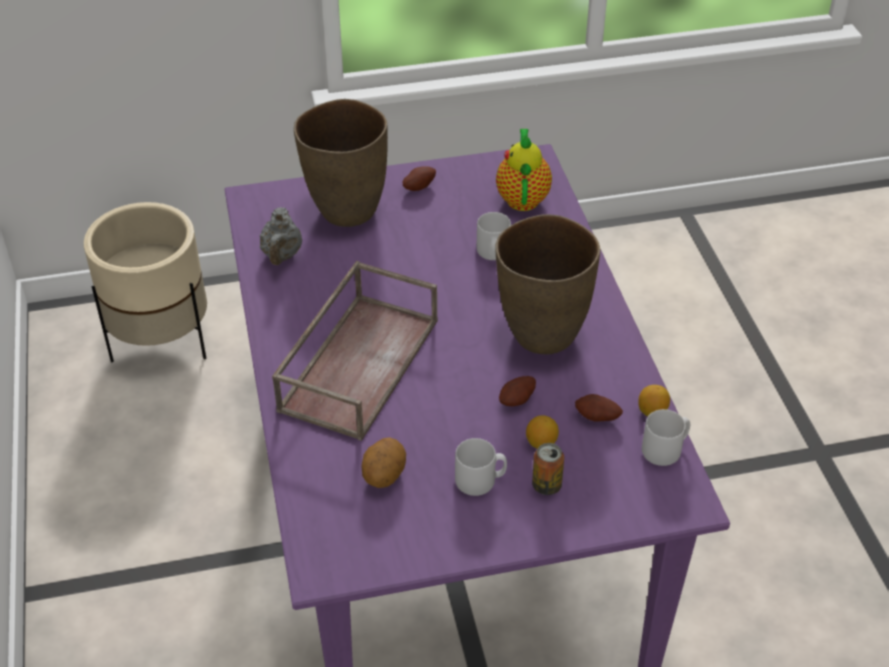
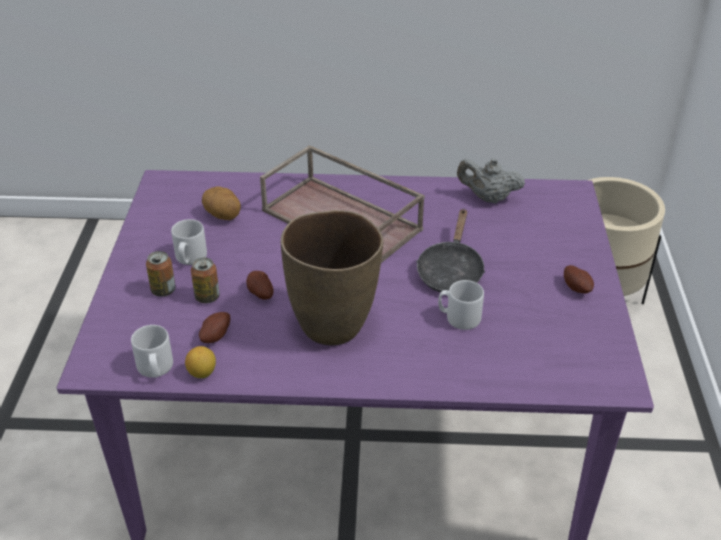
camera: 105 degrees right, 5 degrees down
(346, 211) = (544, 238): brown vase -> none
(424, 267) = (450, 271): none -> black frying pan
(522, 197) = (547, 358): teapot -> none
(541, 443) = (207, 297): lemon -> can

